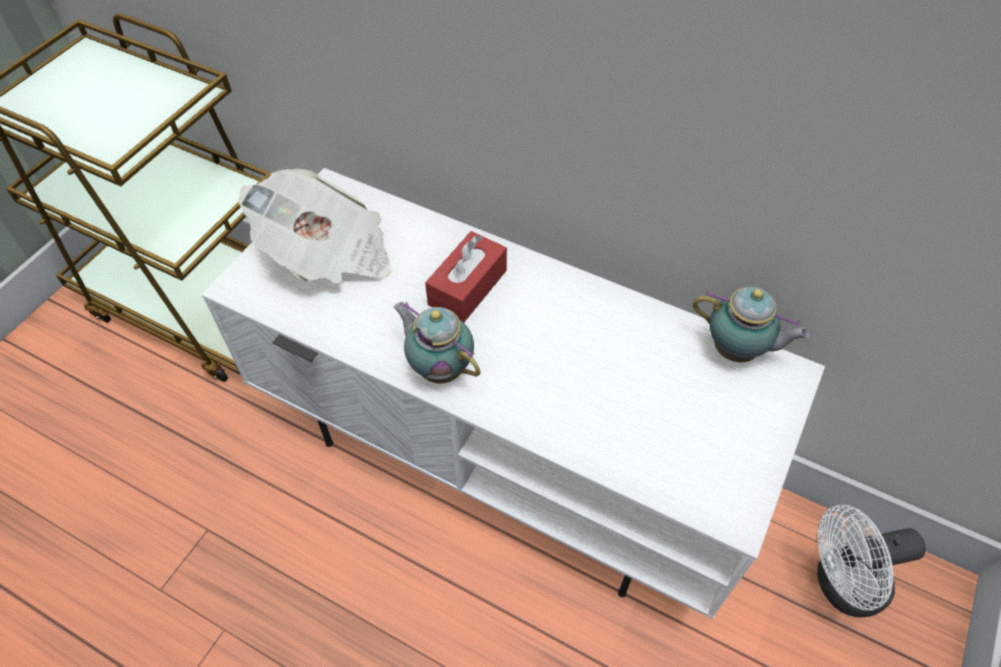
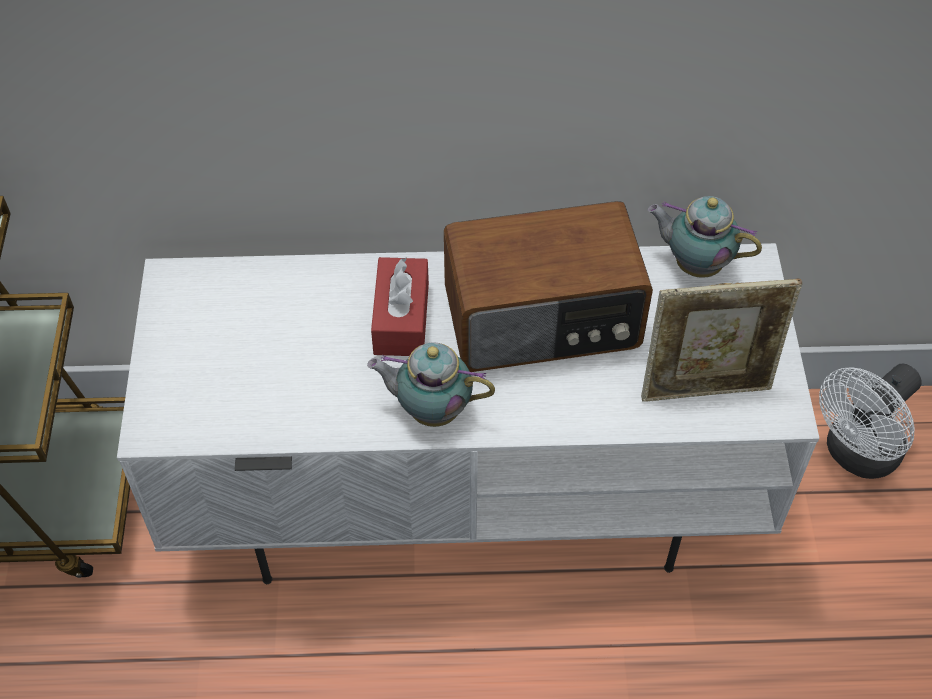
camera: 30 degrees left, 0 degrees up
(328, 254) = (227, 350): newspaper -> none
(577, 339) = (543, 320): none -> radio
(678, 461) = (706, 388): none -> picture frame
(737, 351) = (694, 264): teapot -> teapot turned 150 degrees counterclockwise

